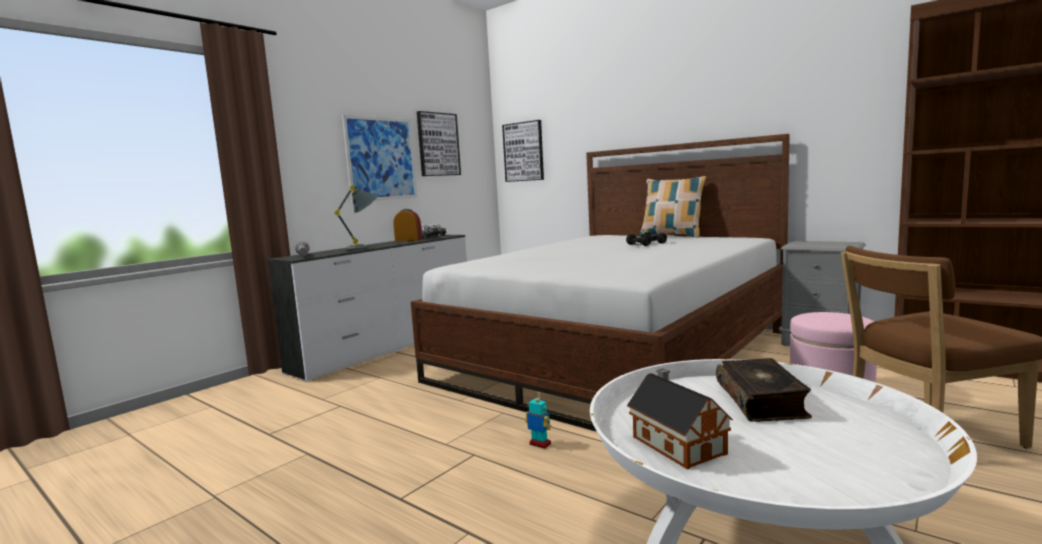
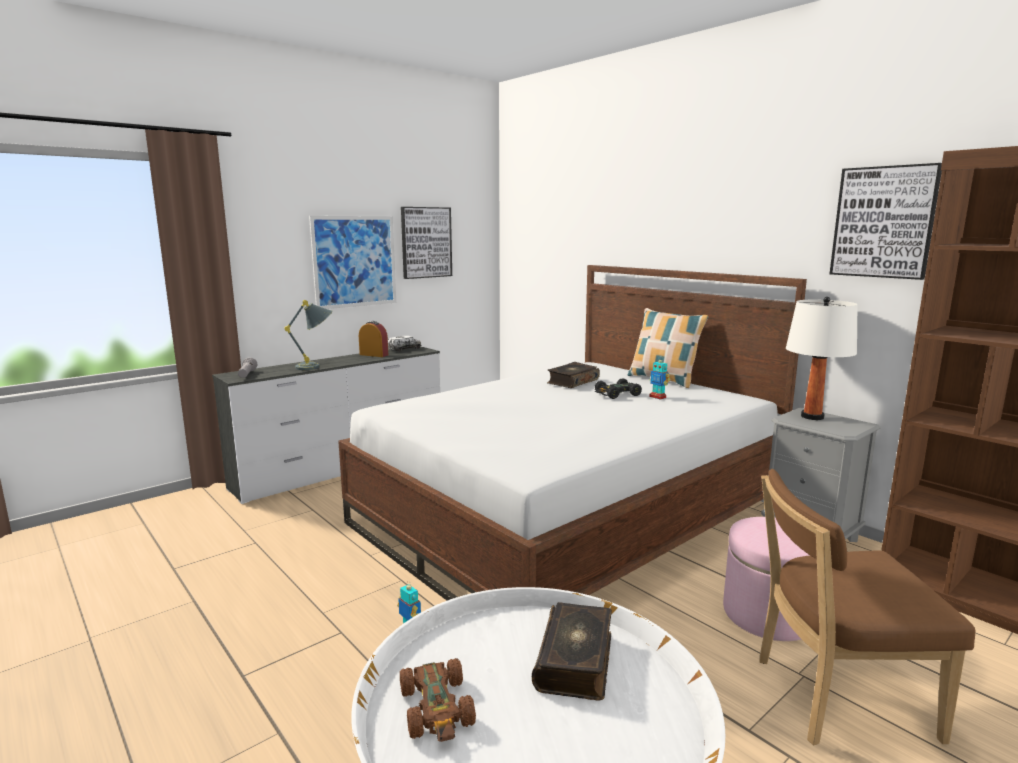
camera: 10 degrees right, 5 degrees up
(524, 151) = (527, 252): picture -> picture (883, 222)
(599, 242) = (572, 382): none -> book
(676, 443) = (437, 708): toy house -> brown toy car
(681, 242) = (658, 397): none -> toy robot
(810, 243) = (812, 417): none -> white table lamp

